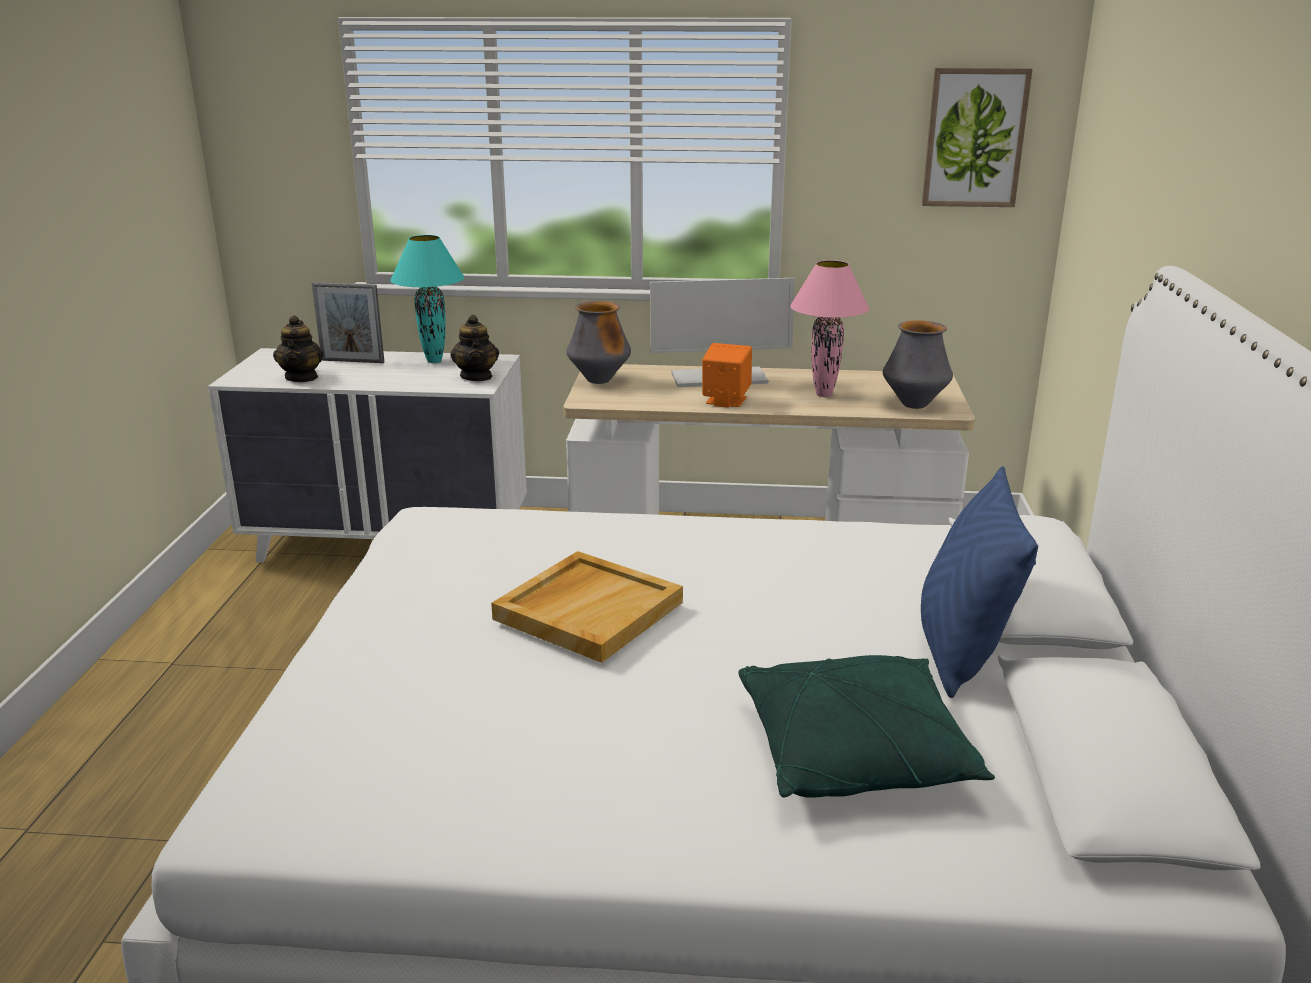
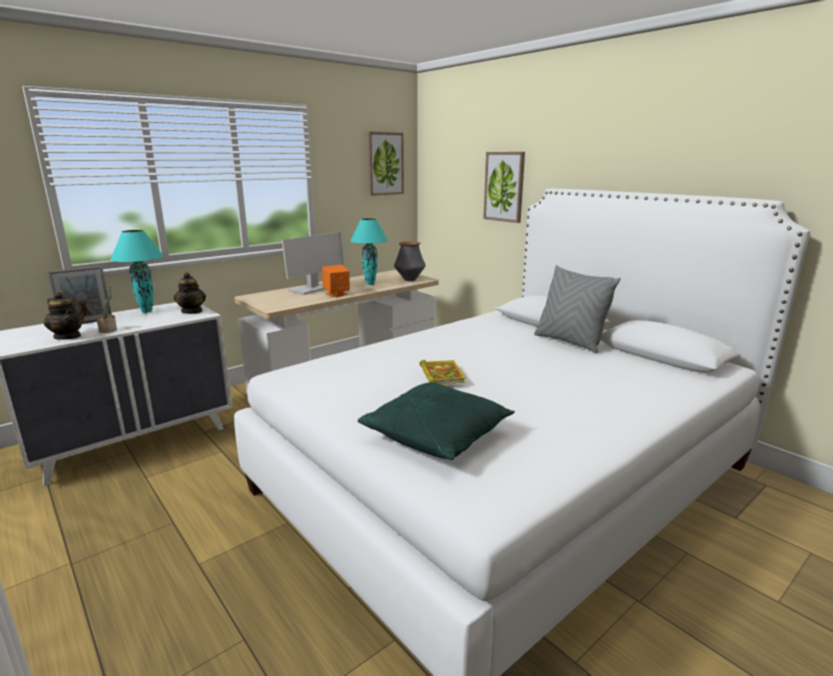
camera: 45 degrees left, 5 degrees down
(349, 380) = (109, 330): none -> potted plant
(476, 377) = (192, 311): teapot -> teapot turned 45 degrees clockwise
(588, 610) = (441, 375): beige tray -> book
(599, 380) = (259, 300): vase -> none
(823, 394) = (370, 284): pink table lamp -> turquoise table lamp
(855, 753) = (610, 377): green pillow -> green pillow (437, 435)
(960, 652) = (569, 342): blue pillow -> grey pillow
(1148, 235) = (504, 187): none -> picture

